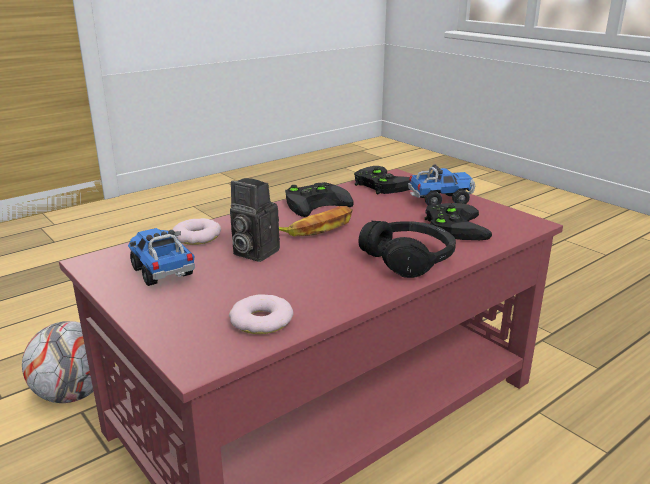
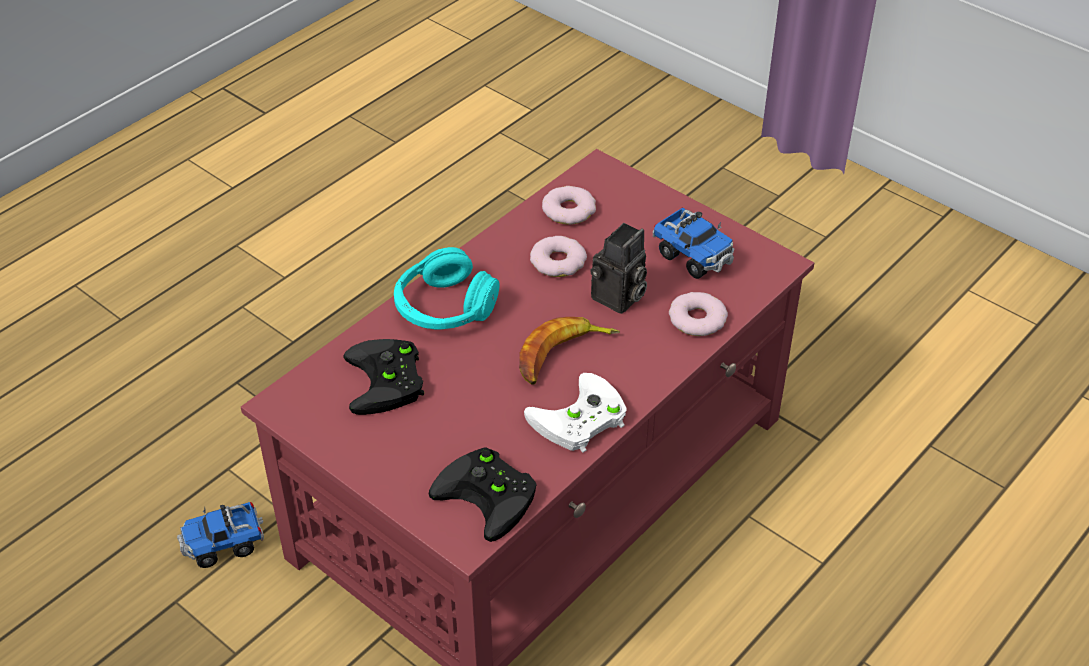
camera: 170 degrees right, 20 degrees up
(73, 394) = (851, 461): football -> none
(252, 252) = (618, 299): camera -> camera turned 105 degrees clockwise
(294, 280) = (558, 261): none -> donut
(317, 203) = (578, 421): black game controller -> white game controller
(409, 259) = (444, 307): black headphones -> turquoise headphones
(440, 201) = (398, 451): toy truck -> toy truck (224, 544)

